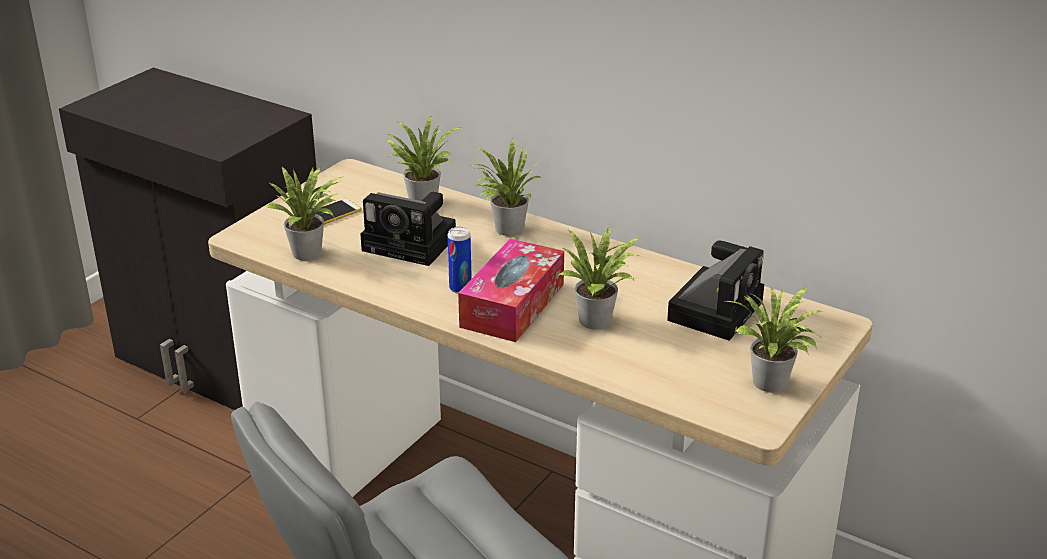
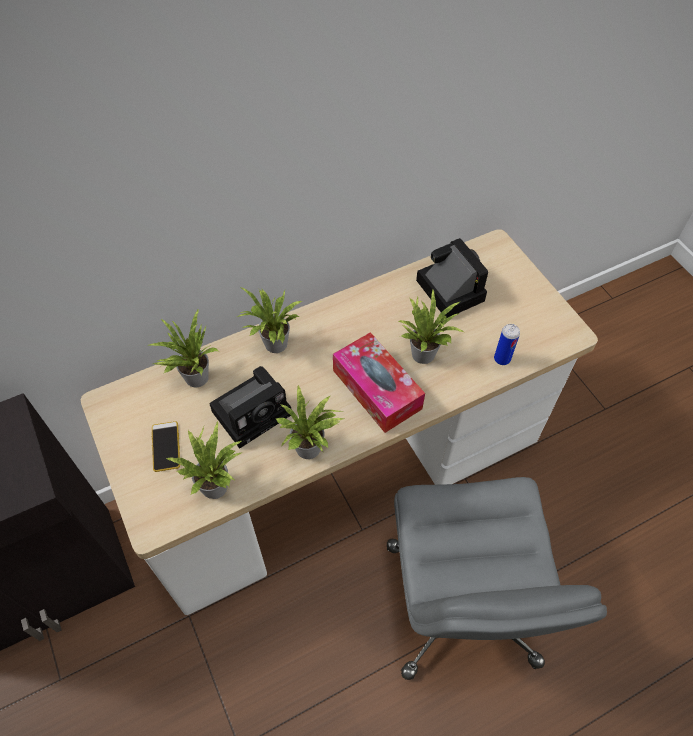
camera: 60 degrees left, 25 degrees up
(460, 288) = (335, 409): can -> can (502, 359)
(771, 385) = (539, 307): potted plant -> potted plant (311, 449)

